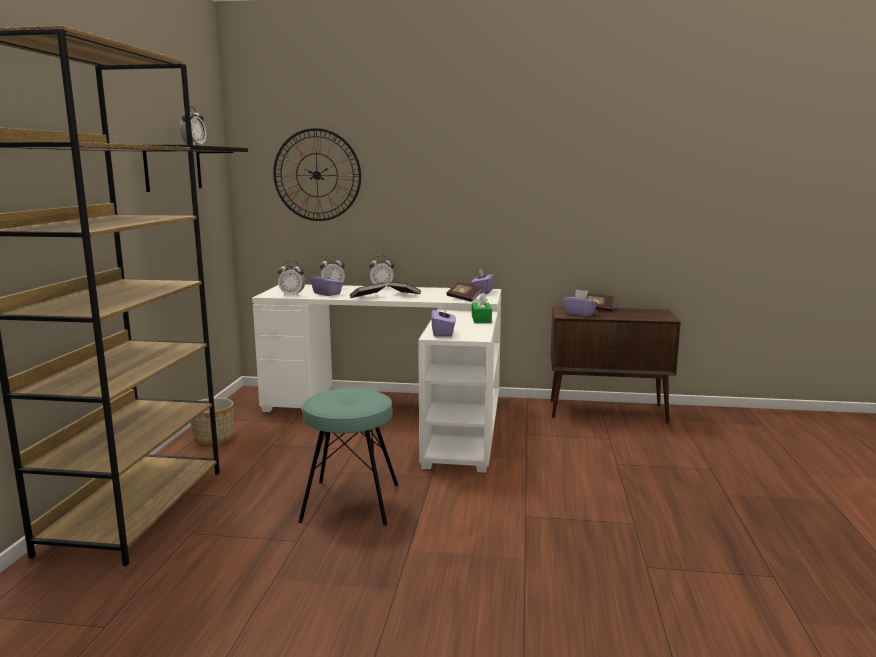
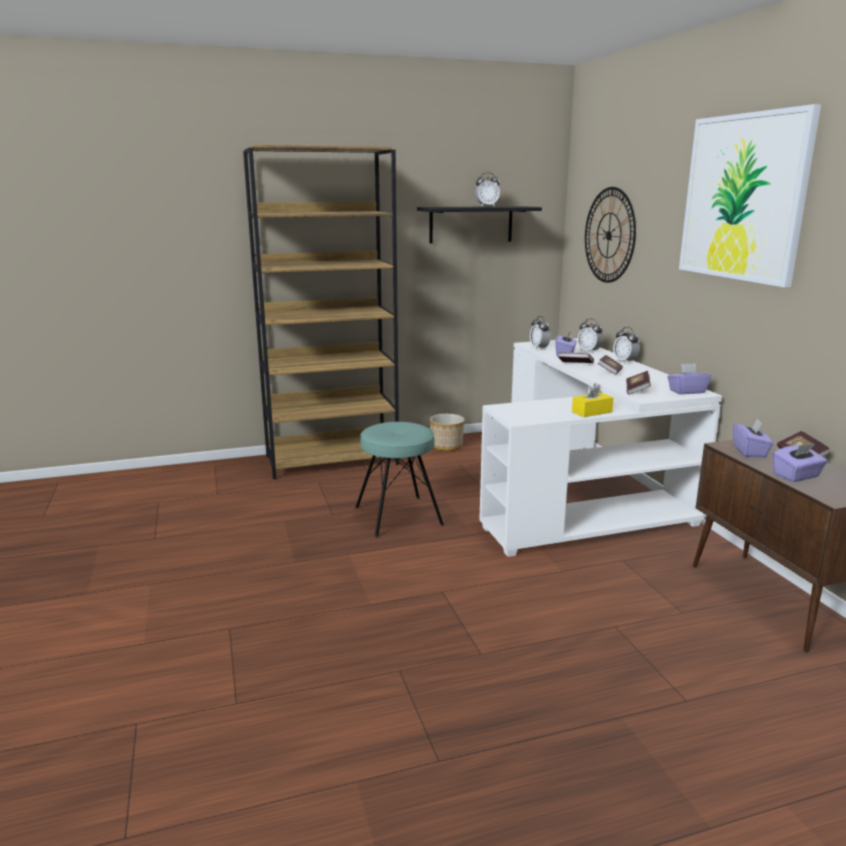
camera: 65 degrees right, 5 degrees up
(443, 333) = (514, 408): purple tissue box -> purple tissue box (796, 476)
(481, 319) = (592, 412): green tissue box -> yellow tissue box
(495, 135) = (743, 197): none -> picture

